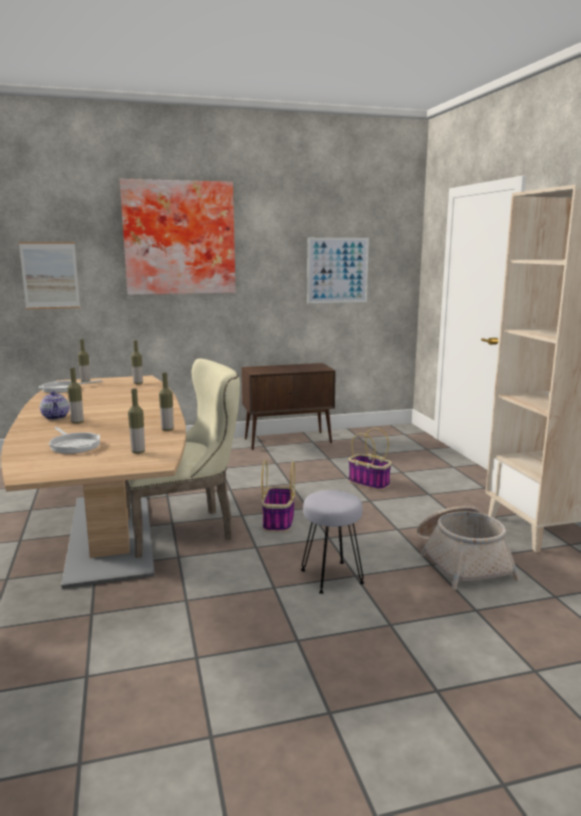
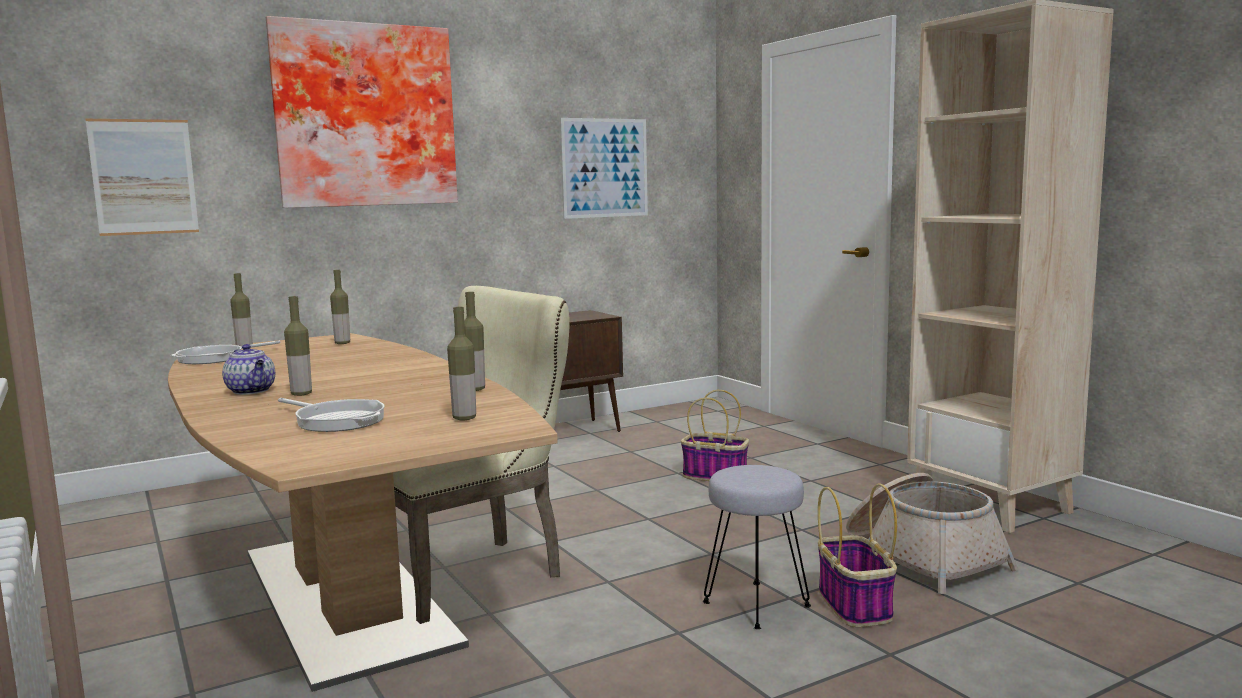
camera: 15 degrees left, 5 degrees down
(278, 522) = (618, 543): basket -> basket (855, 606)

